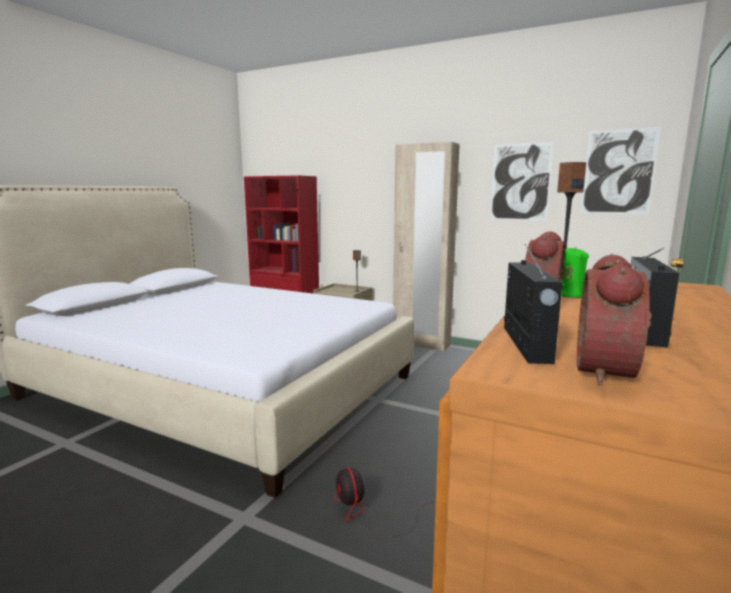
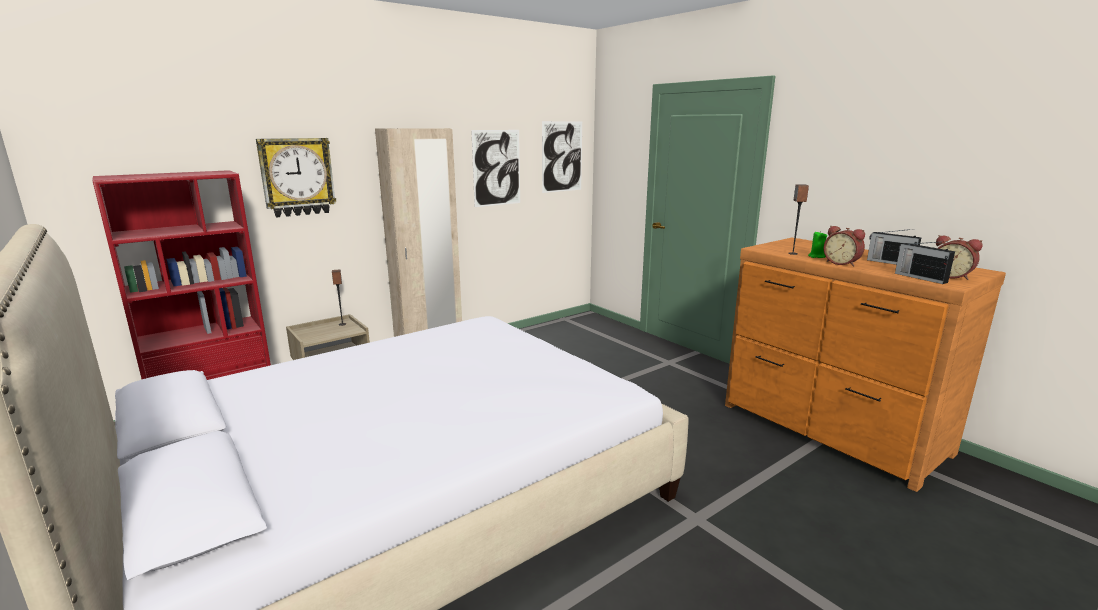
camera: 65 degrees left, 5 degrees up
(352, 182) = (297, 177): none -> wall clock
(368, 513) = (710, 459): fan -> none
(526, 344) = (919, 277): radio -> radio turned 150 degrees counterclockwise

